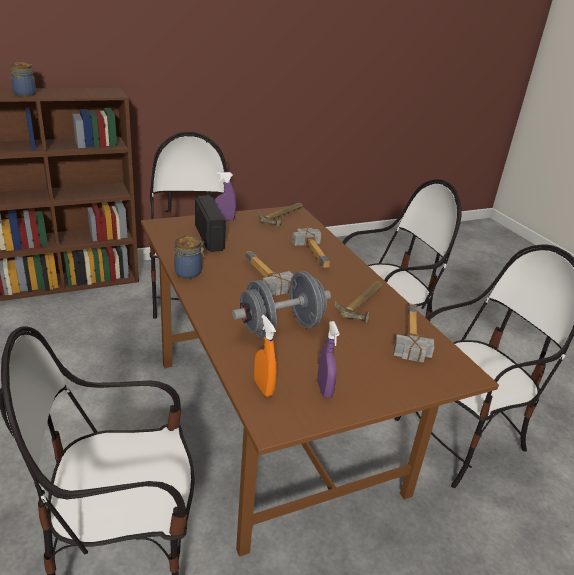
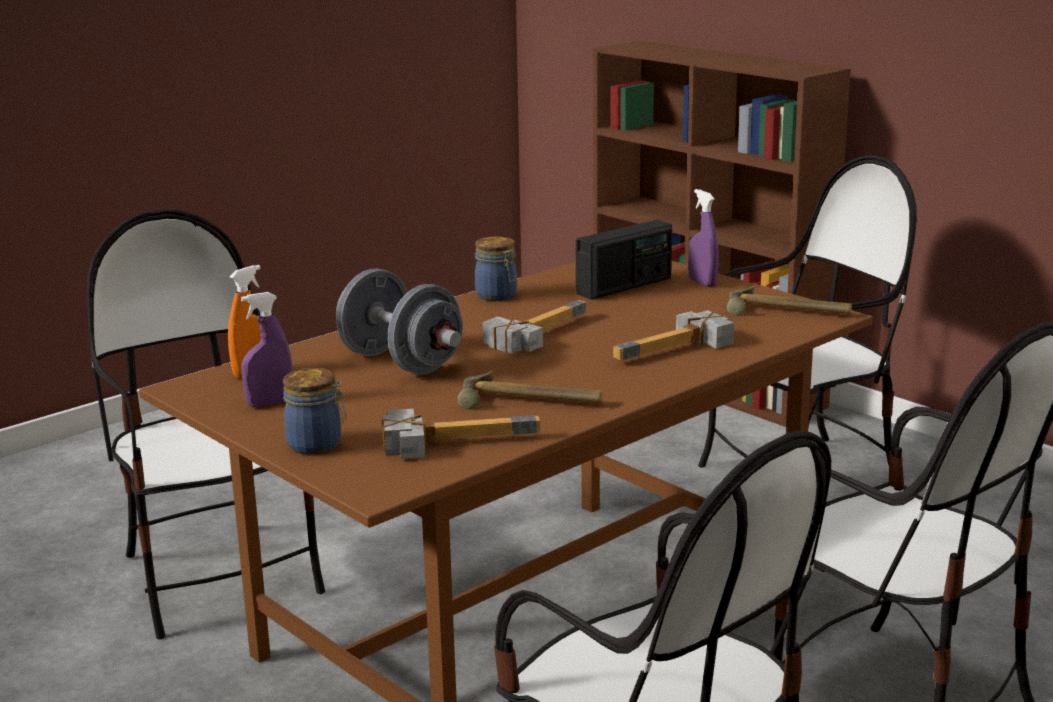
camera: 75 degrees right, 10 degrees down
(26, 94) = (698, 56): jar -> jar (317, 445)

